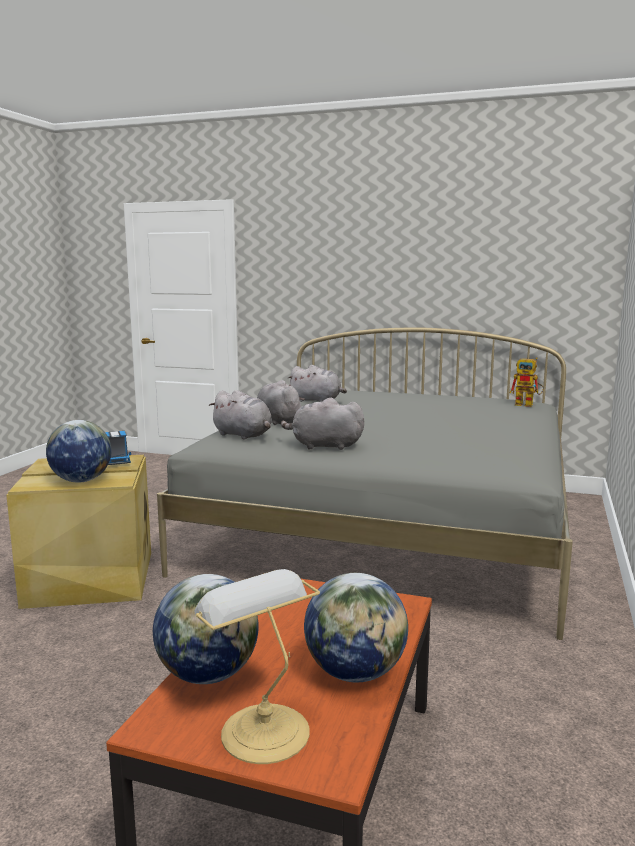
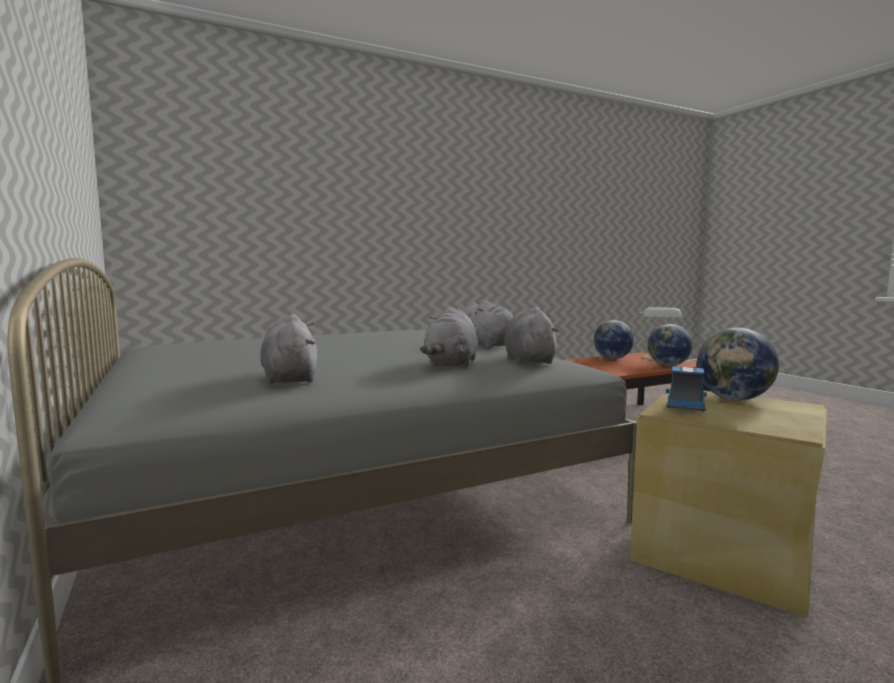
camera: 135 degrees left, 5 degrees down
(528, 405) = (193, 340): toy robot -> none

